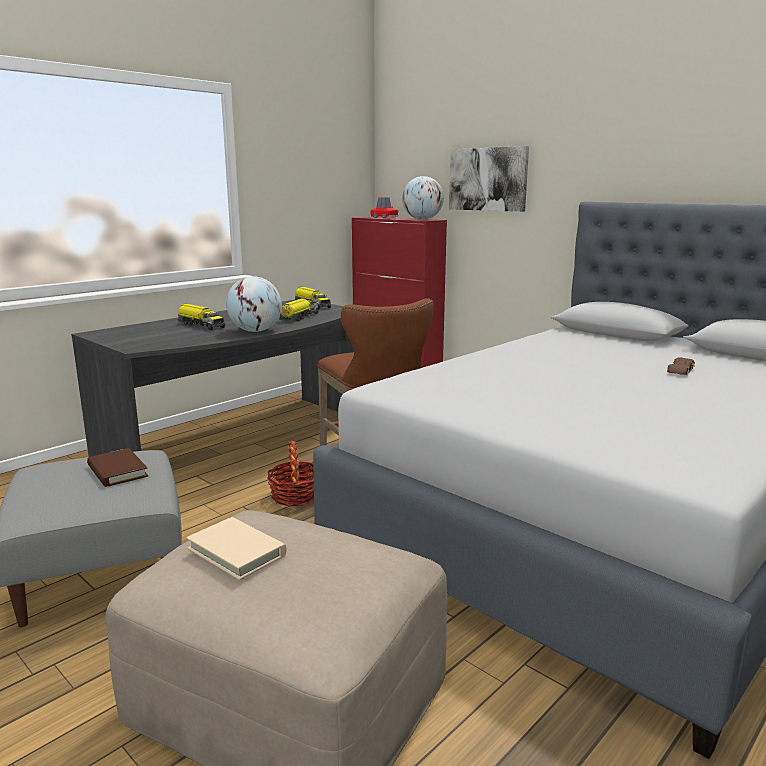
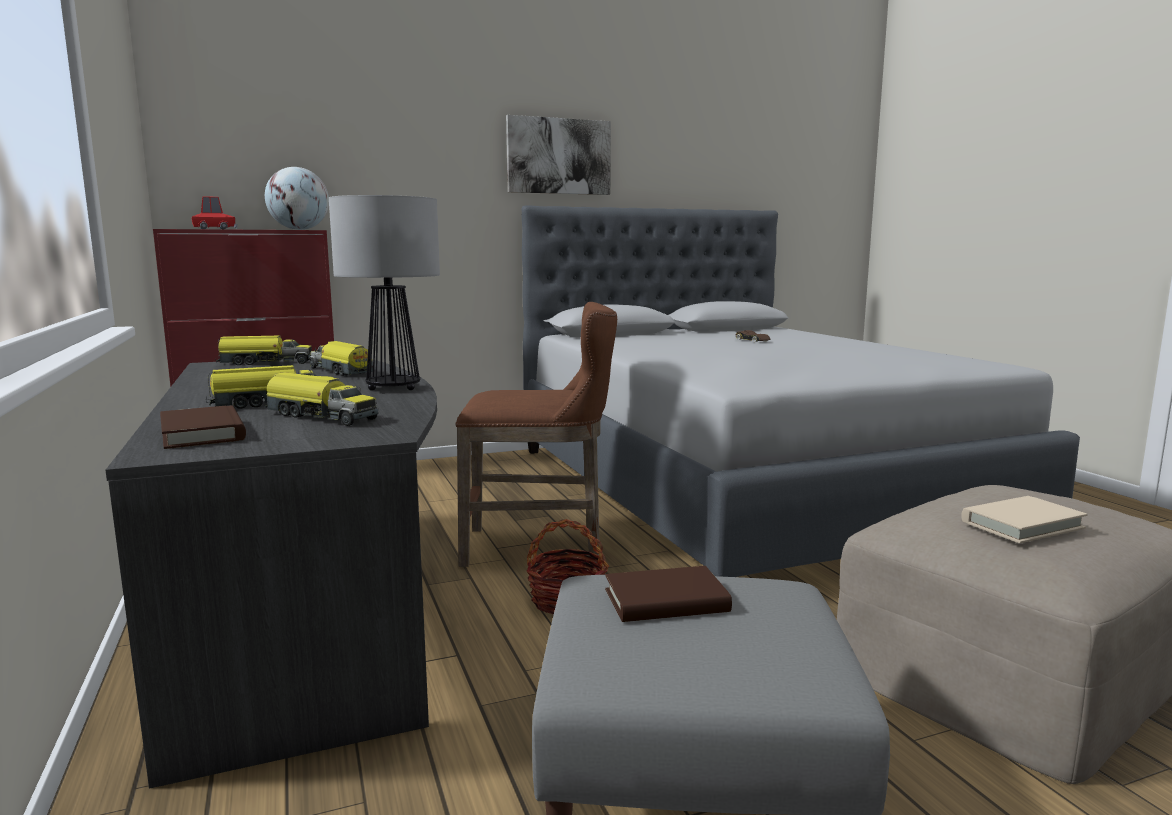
camera: 65 degrees left, 5 degrees down
(131, 330) = (203, 433): none -> brown book
(173, 335) = (320, 416): none -> toy truck
(255, 331) = (393, 388): globe -> table lamp
(488, 179) = (382, 177): picture -> picture (558, 156)

